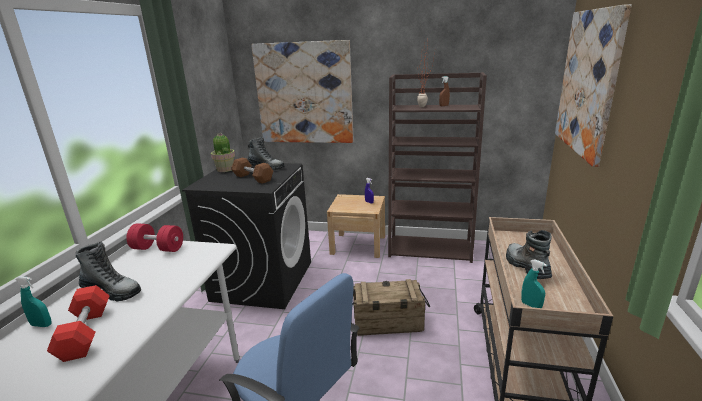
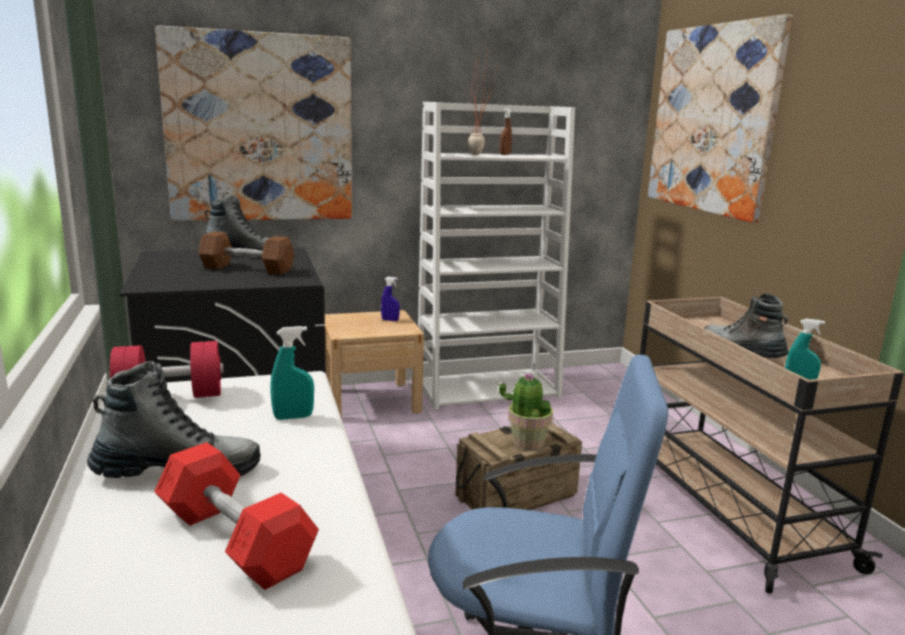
camera: 30 degrees left, 5 degrees down
(41, 325) = (95, 555): turquoise spray bottle -> turquoise spray bottle (293, 417)
(225, 169) = (161, 261): potted plant -> potted plant (527, 442)
(430, 249) = (488, 389): brown bookcase -> white bookcase

